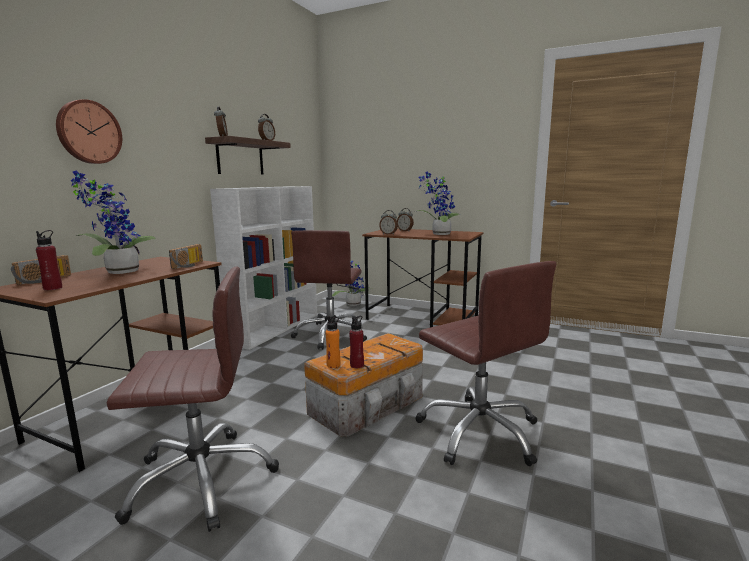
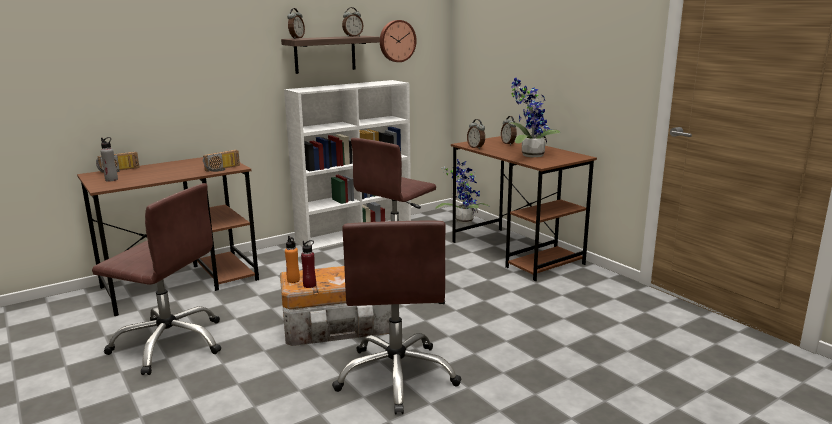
camera: 30 degrees right, 5 degrees up
(53, 288) = (111, 180): red bottle -> grey bottle
(88, 132) = (163, 49): wall clock -> wall clock (396, 41)
(118, 272) = (169, 169): potted plant -> none

